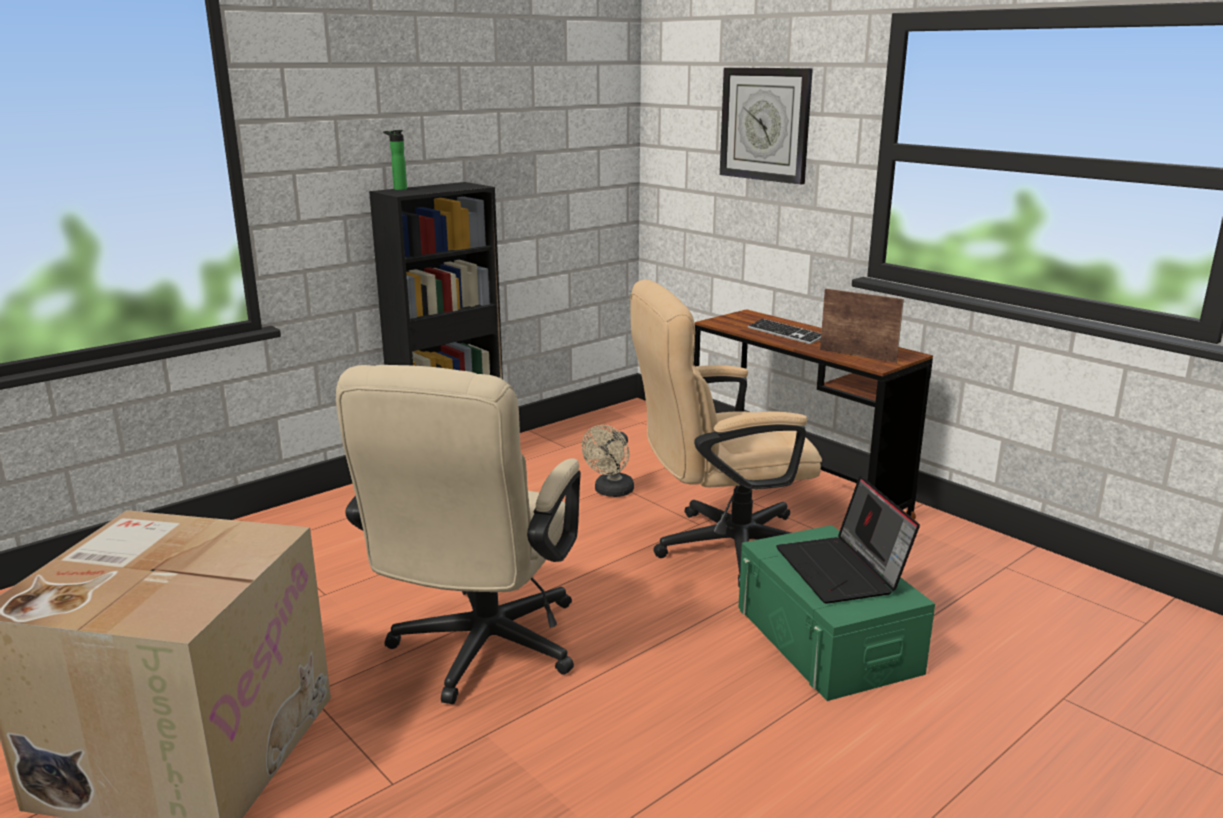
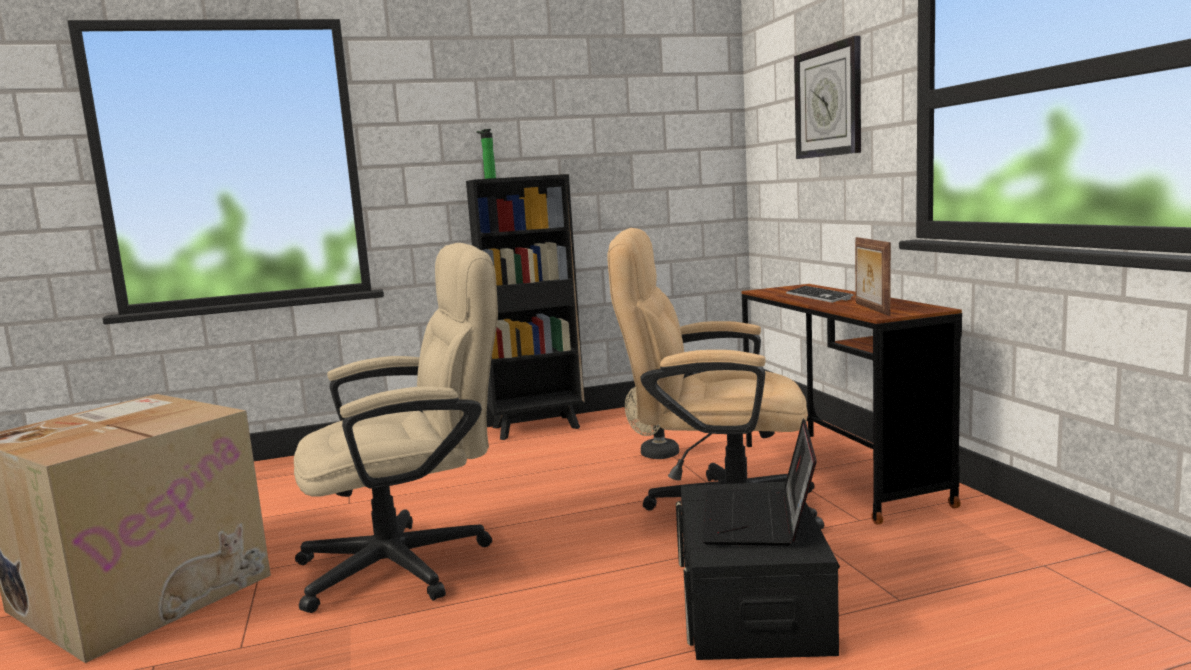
camera: 25 degrees right, 10 degrees down
(479, 654) = (413, 562): beige office chair -> beige office chair turned 150 degrees counterclockwise
(826, 639) = (752, 602): green storage box -> black storage box
(858, 355) = (870, 309): picture frame -> picture frame turned 150 degrees counterclockwise

